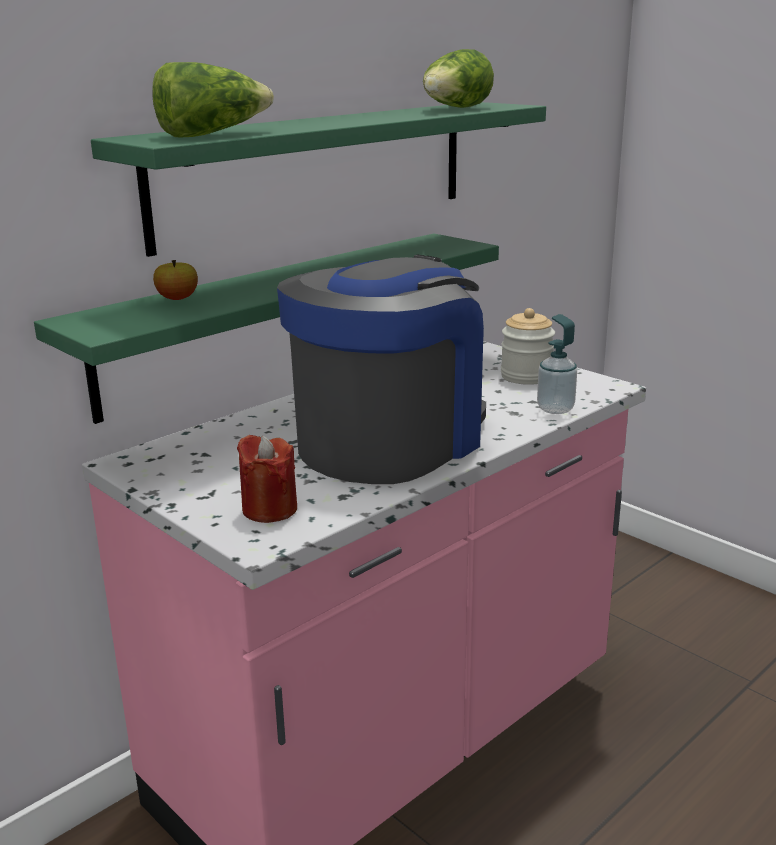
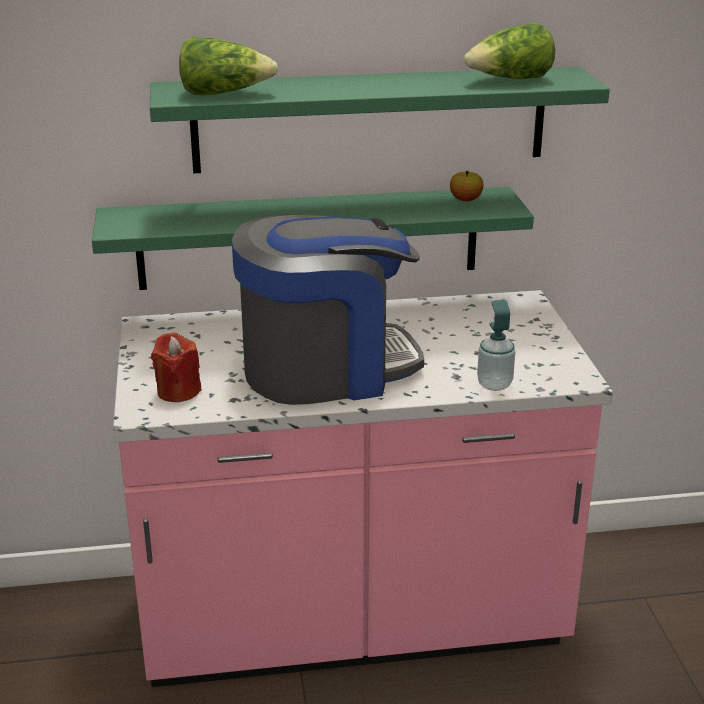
camera: 35 degrees right, 5 degrees up
(177, 299) = (203, 211): apple -> apple (465, 200)
(526, 376) = (523, 346): jar -> none

